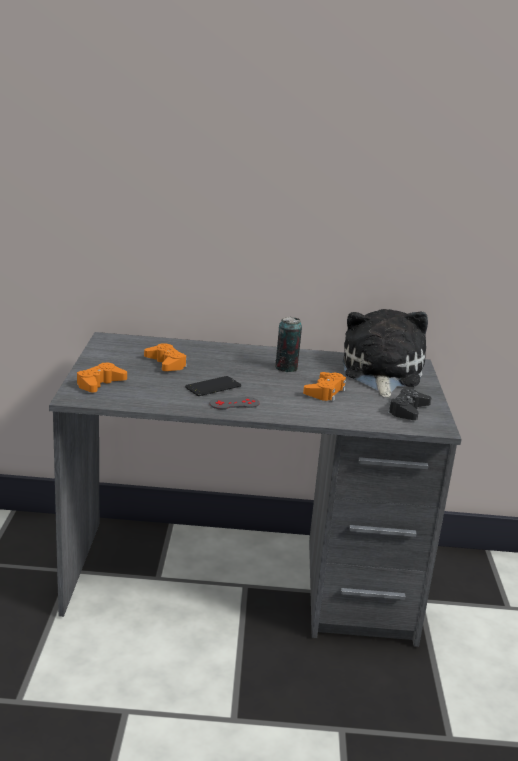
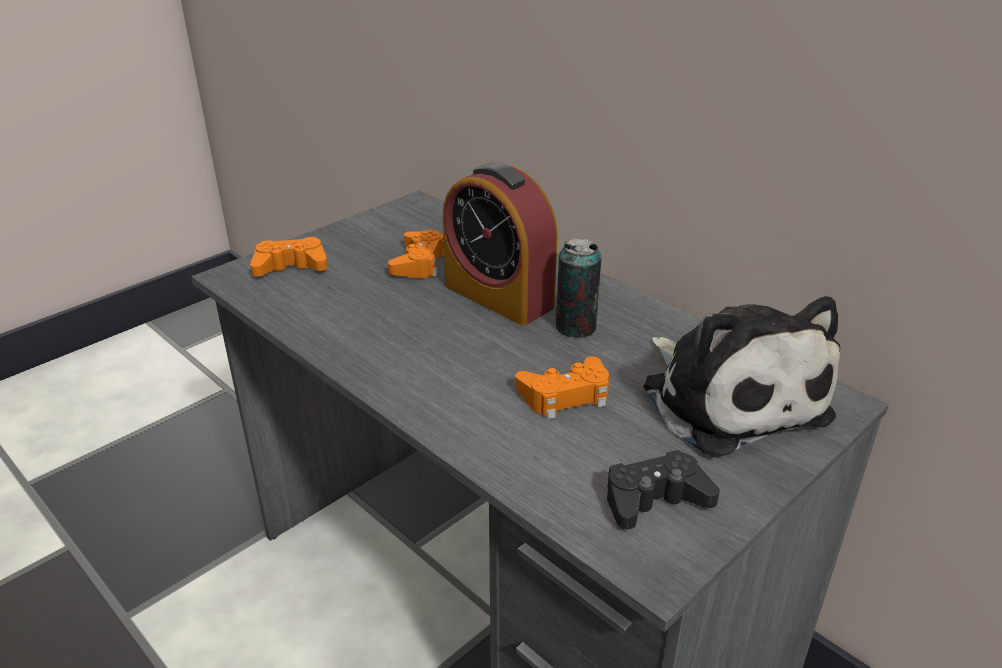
camera: 45 degrees right, 10 degrees up
(213, 387) = (414, 321): phone -> none
(231, 366) = (498, 296): none -> alarm clock
(234, 403) = (393, 361): grey game controller -> none
(381, 373) = (729, 397): plush toy -> plush toy turned 105 degrees clockwise

